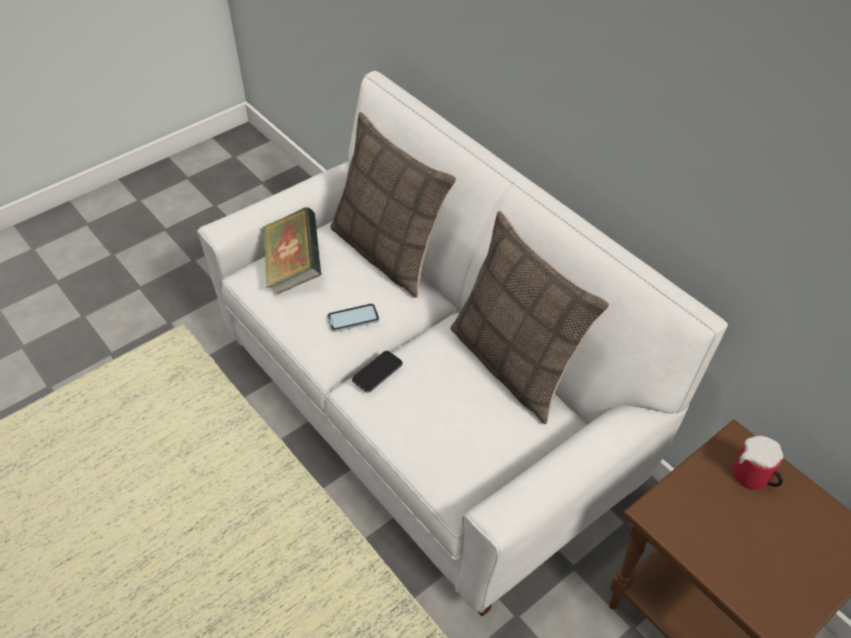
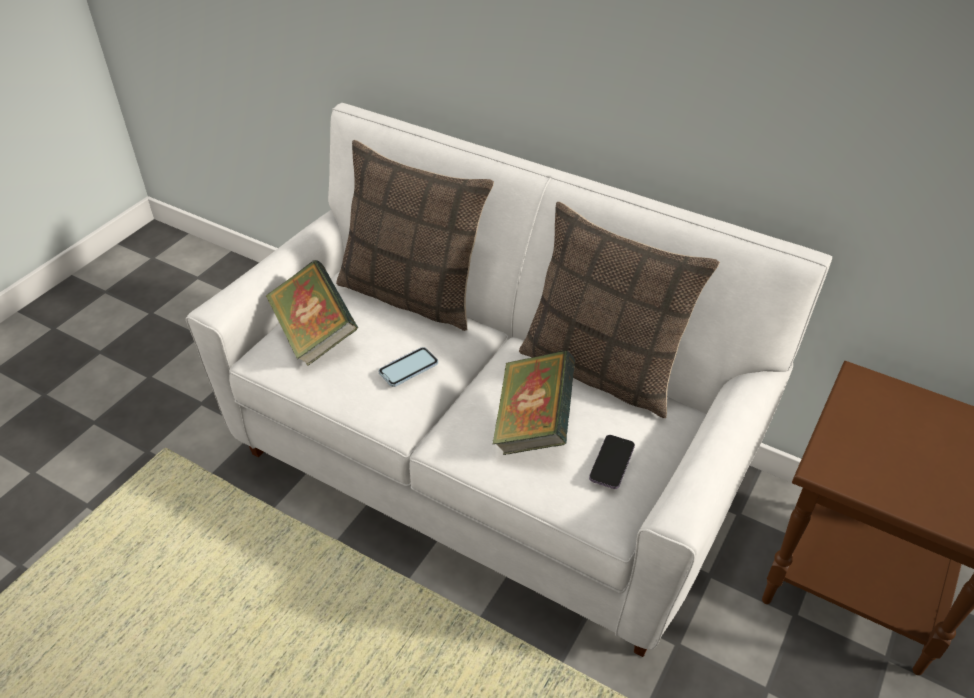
camera: 20 degrees left, 5 degrees down
(377, 373) = (462, 416): phone -> phone (611, 463)
(430, 397) = (533, 424): none -> book
(754, 479) = (895, 410): mug -> none

